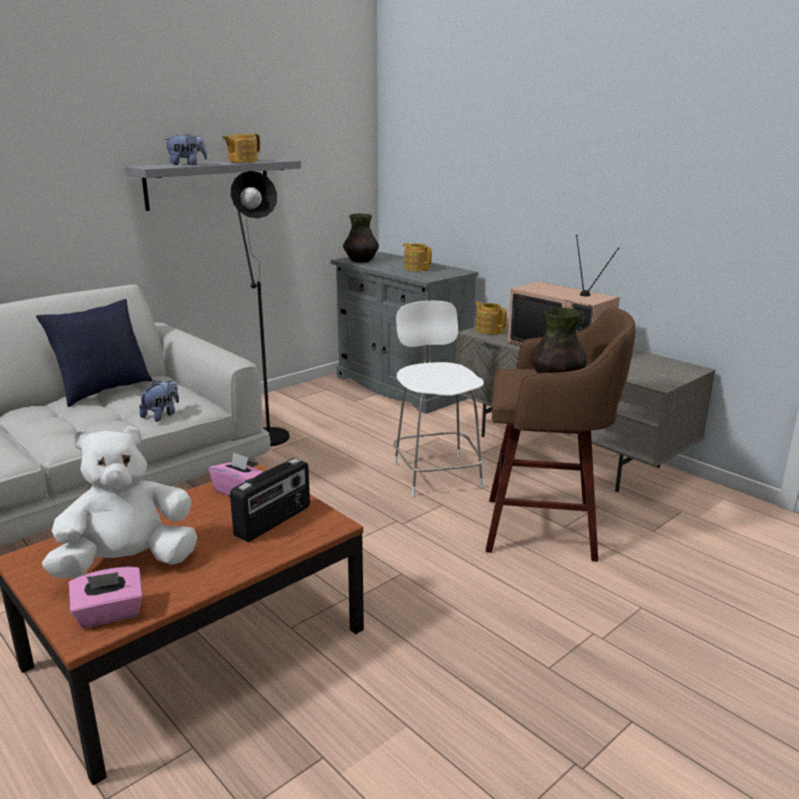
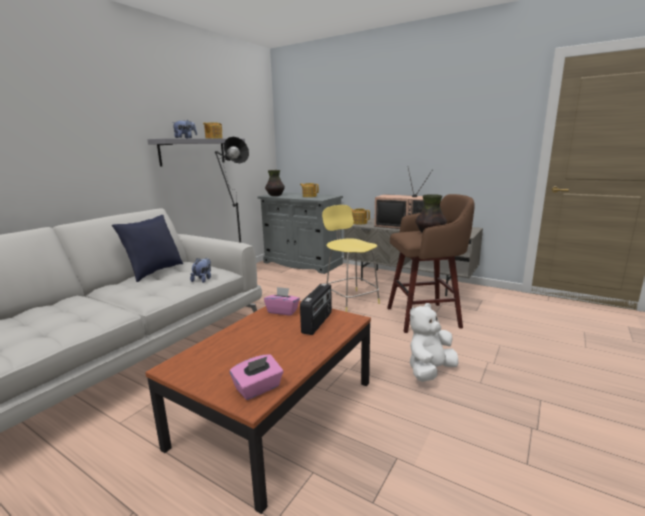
camera: 15 degrees left, 5 degrees down
(128, 563) = (245, 358): white plush toy -> white plush toy (430, 371)
(436, 473) = (350, 300): white stool -> yellow stool

